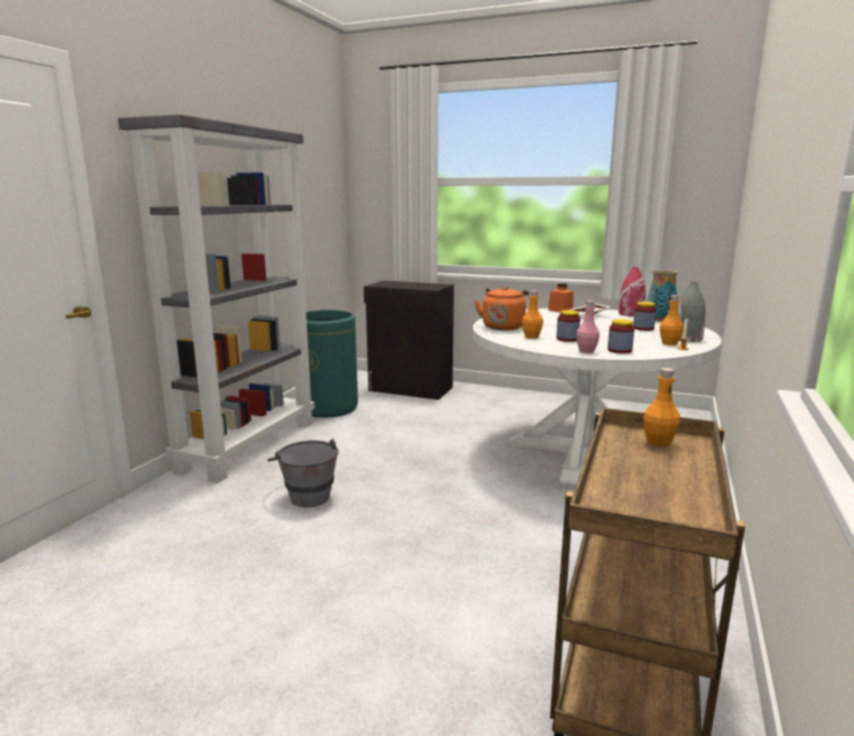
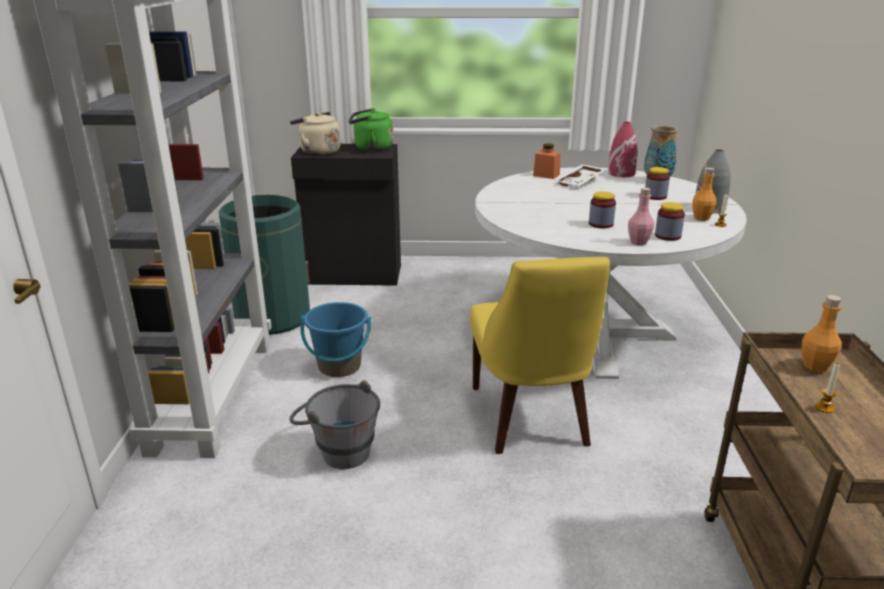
camera: 20 degrees left, 10 degrees up
(351, 443) = (339, 366): none -> blue bucket
(387, 284) = (318, 151): none -> beige kettle
(429, 285) = (371, 148): none -> green kettle
(476, 502) = (530, 419): none -> yellow chair
(503, 327) = (515, 211): orange kettle -> none
(531, 337) = (561, 225): orange bottle -> none
(629, 468) = (824, 408): none -> candle

